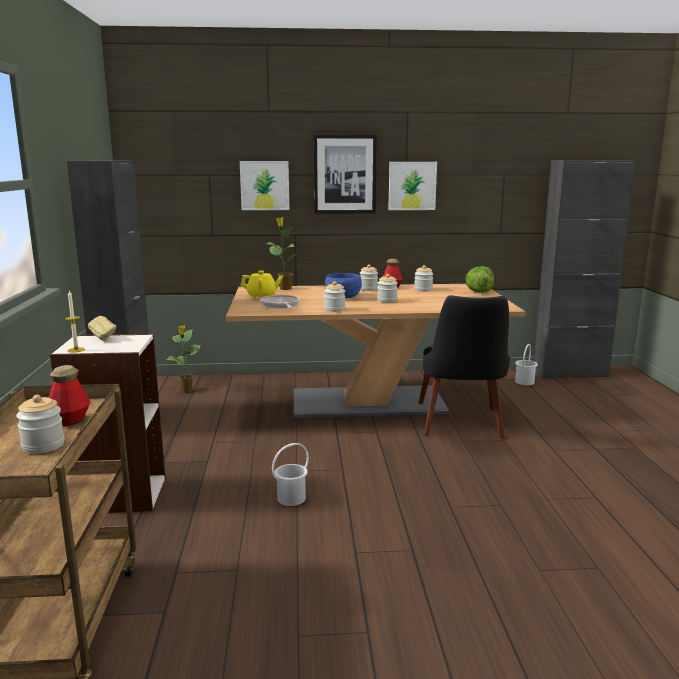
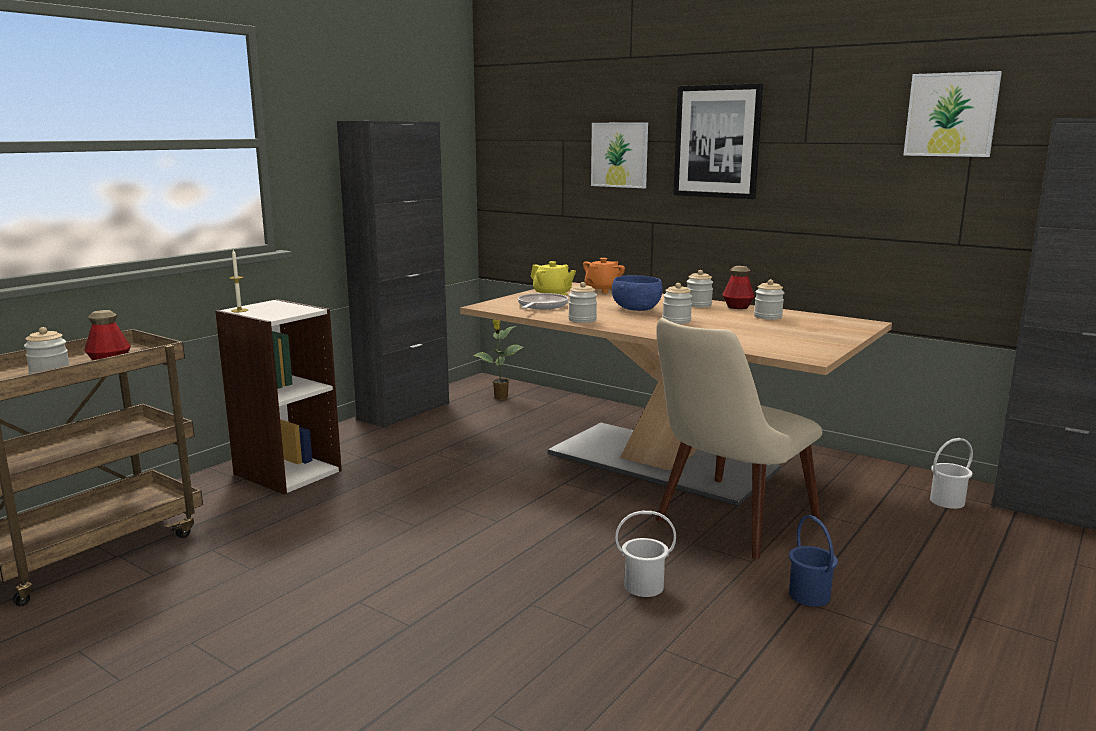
camera: 40 degrees right, 0 degrees up
(103, 338) = (284, 305): bread -> none
(284, 288) = (603, 290): potted plant -> orange teapot
(291, 498) = (400, 529): white bucket -> white bucket (643, 586)
(412, 186) = (811, 160): picture -> picture (951, 115)
(461, 427) = (725, 526): black chair -> beige chair
(479, 292) = (842, 332): lettuce -> none
(552, 446) = (809, 595): none -> blue bucket

